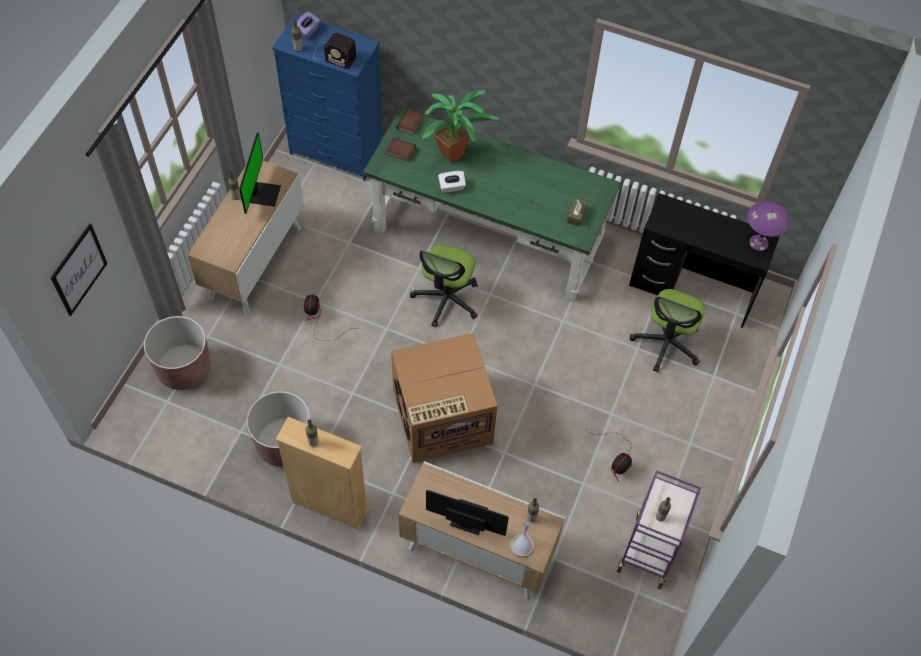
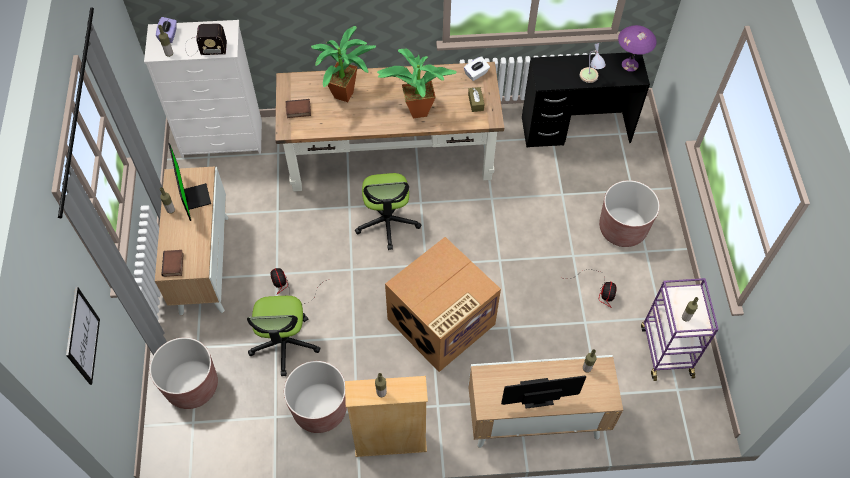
camera: 25 degrees left, 0 degrees up
(337, 152) = (223, 139): blue dresser -> white dresser
(410, 124) = (293, 83): book -> book (174, 265)
(451, 187) = (359, 122): white tissue box -> white tissue box (476, 74)
(488, 235) = (391, 155): green desk -> brown desk
(511, 197) = (414, 110): none -> potted plant
(521, 551) = (595, 401): table lamp -> table lamp (590, 78)
(666, 344) = (582, 181): office chair -> office chair (284, 344)
(679, 410) = (622, 228): none -> brown planter

